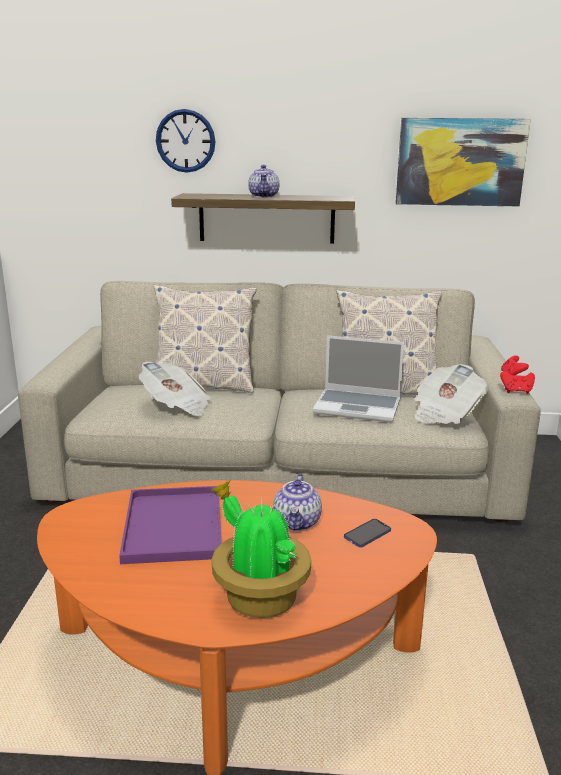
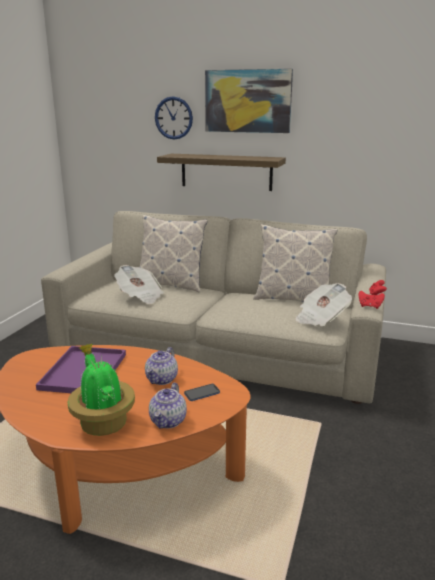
camera: 15 degrees right, 0 degrees up
(264, 196) = (220, 156): teapot -> teapot (168, 421)
(358, 407) = (261, 308): laptop -> none
(460, 162) = (364, 134): picture -> picture (248, 101)

